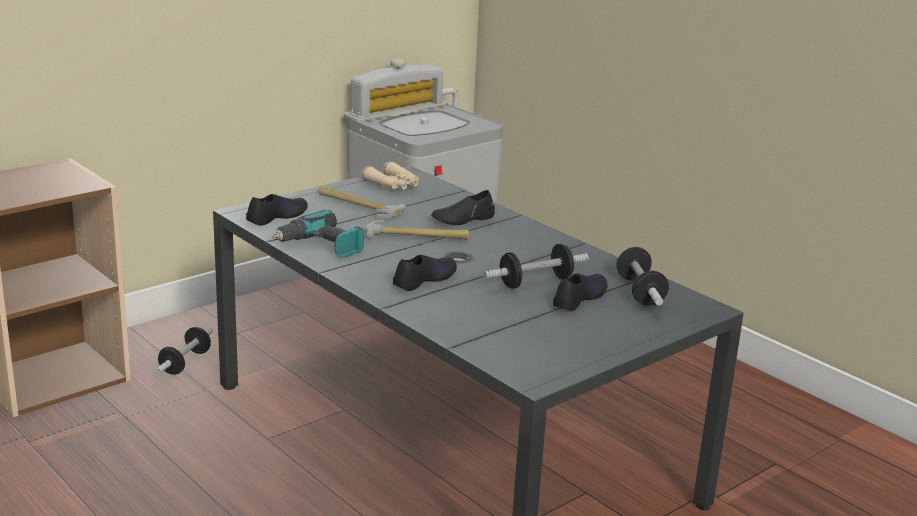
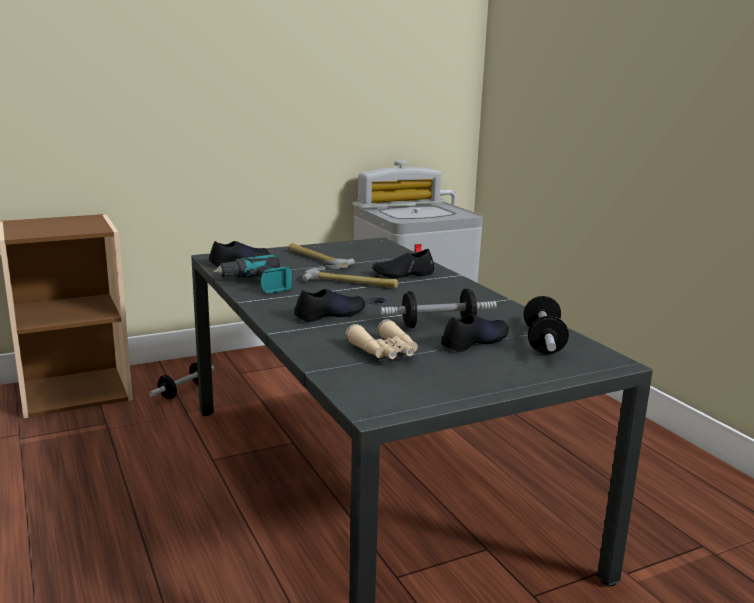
camera: 15 degrees right, 5 degrees down
(393, 185) = (359, 248): beige binoculars -> beige binoculars (385, 352)

